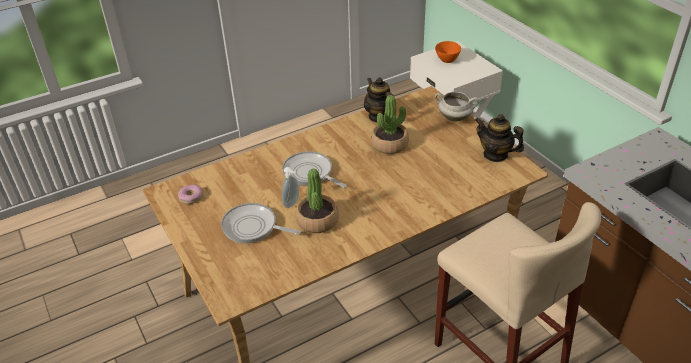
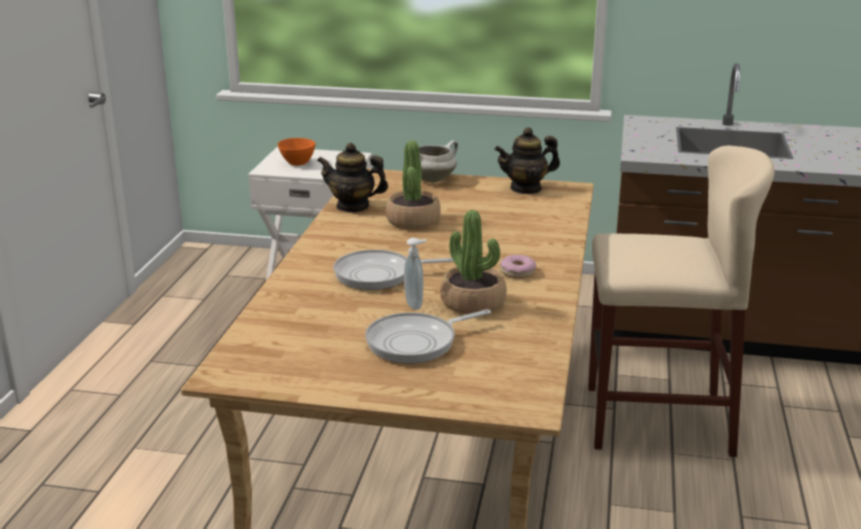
camera: 50 degrees left, 15 degrees down
(191, 197) = (275, 359): donut -> donut (517, 272)

